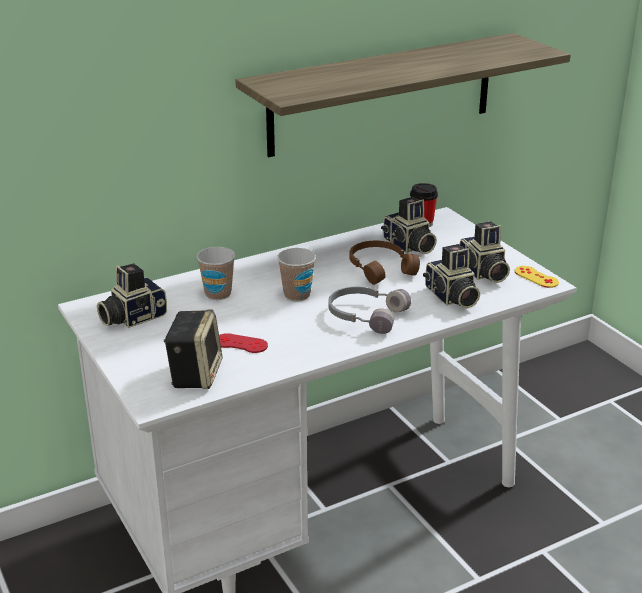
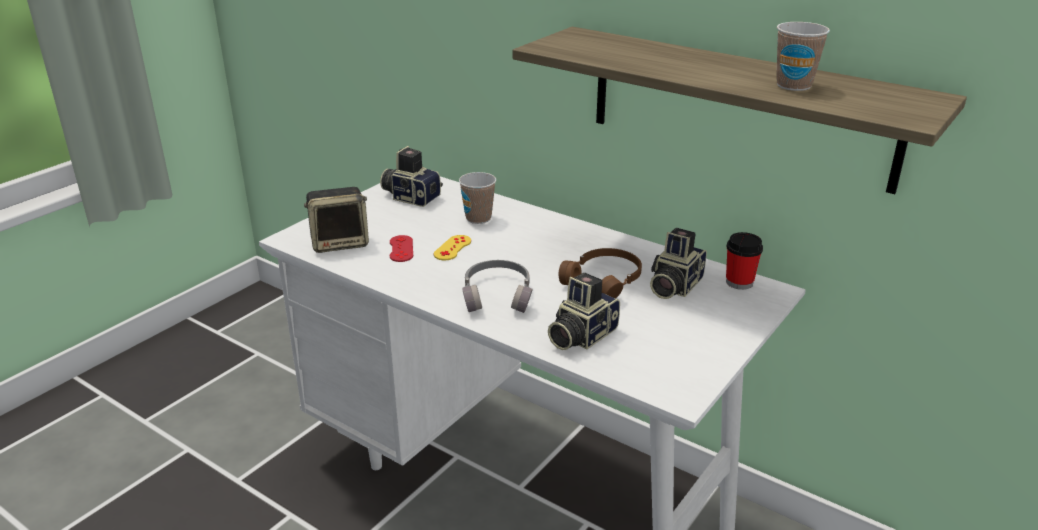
camera: 65 degrees right, 0 degrees up
(297, 295) = (508, 252): cup -> cup (793, 85)
(482, 272) = (660, 344): camera -> none
(536, 277) = (688, 385): yellow game controller -> yellow game controller (452, 248)

